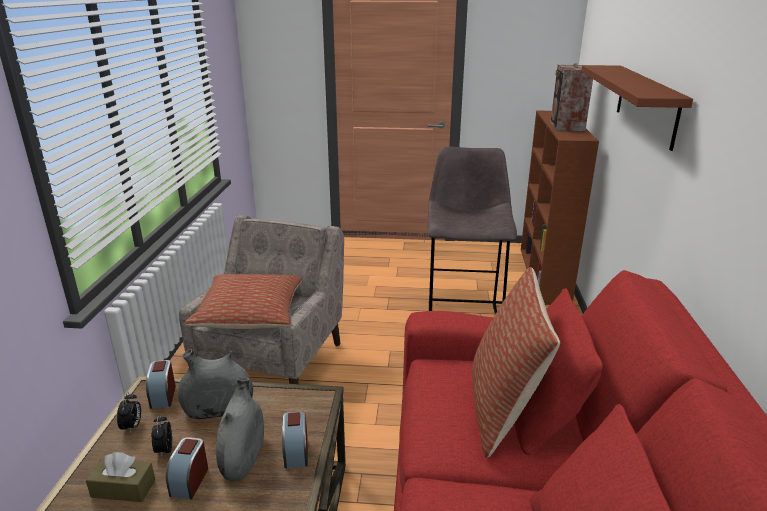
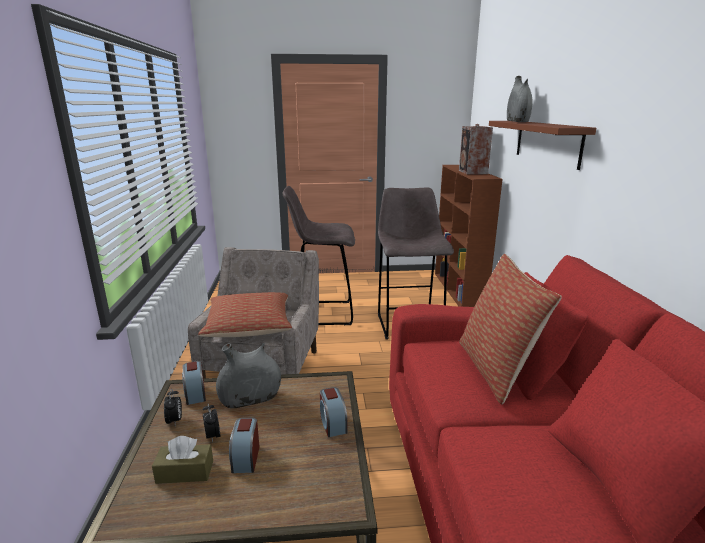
camera: 10 degrees left, 5 degrees down
(243, 458) = (288, 433): grey vase -> grey vase (517, 121)
(363, 293) = (322, 313): none -> grey stool

